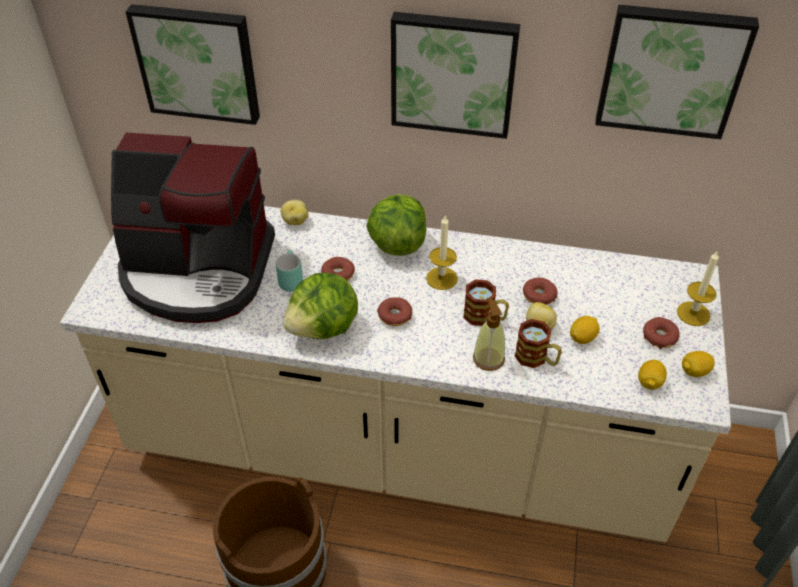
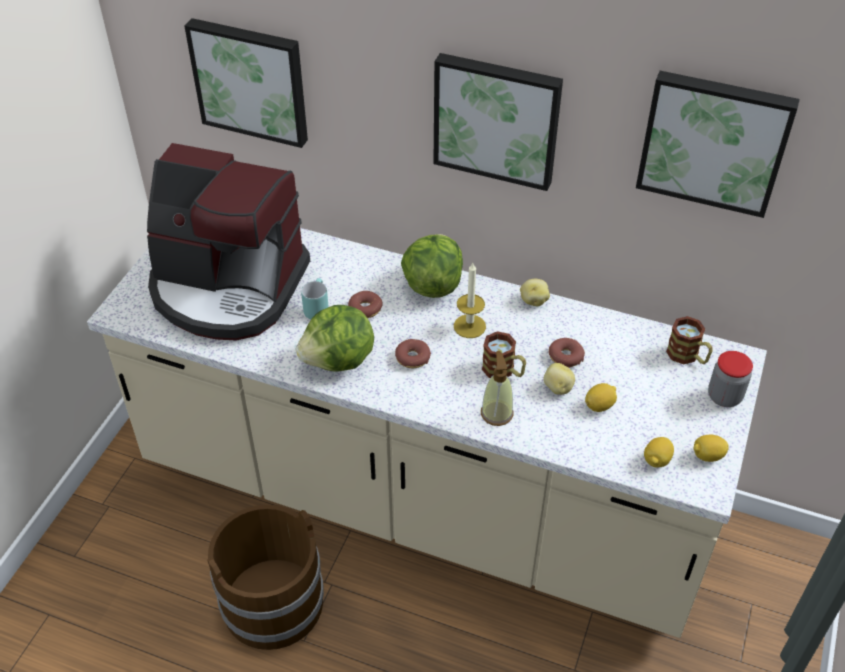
camera: 10 degrees right, 0 degrees up
(295, 220) = (334, 248): potato -> potato (533, 300)
(536, 358) = (546, 420): mug -> mug (687, 356)
(659, 336) = (681, 415): donut -> none
(693, 313) = (724, 396): candle -> jar

